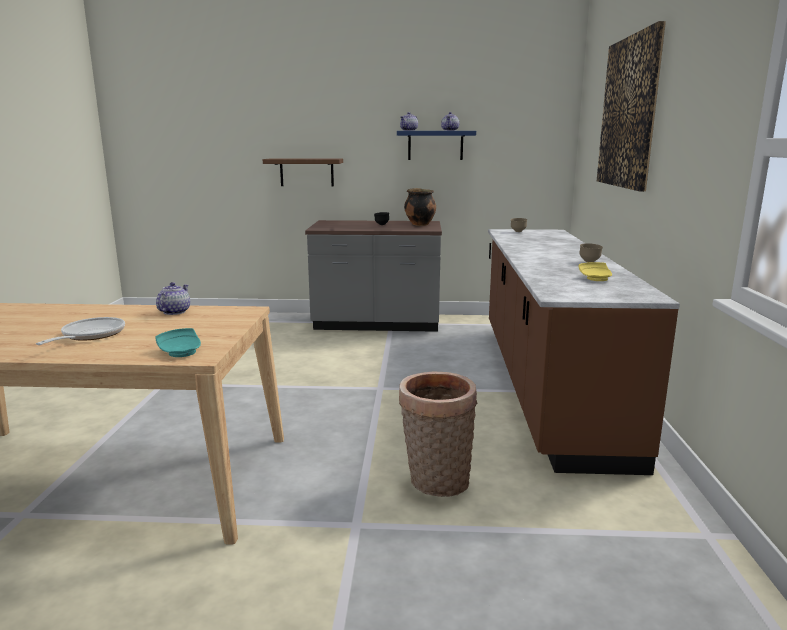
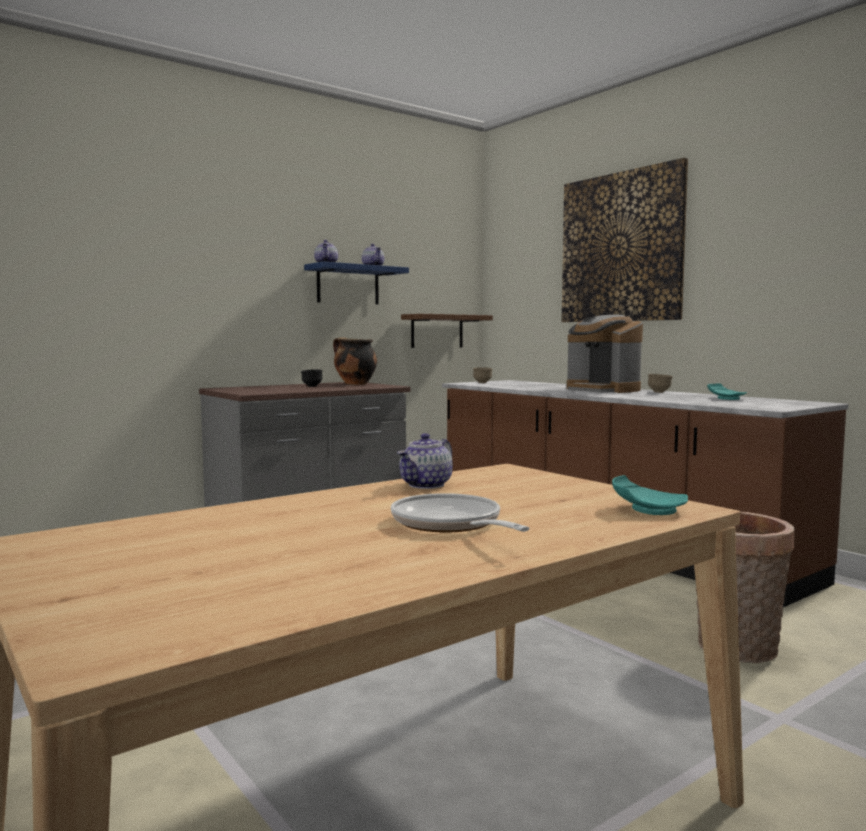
camera: 40 degrees left, 10 degrees down
(174, 312) = (426, 485): teapot -> teapot turned 120 degrees counterclockwise
(306, 172) = (179, 317): brown shelf -> brown shelf (437, 331)
(558, 252) = (602, 390): none -> coffee machine
(596, 278) = (725, 398): yellow plate -> turquoise plate

